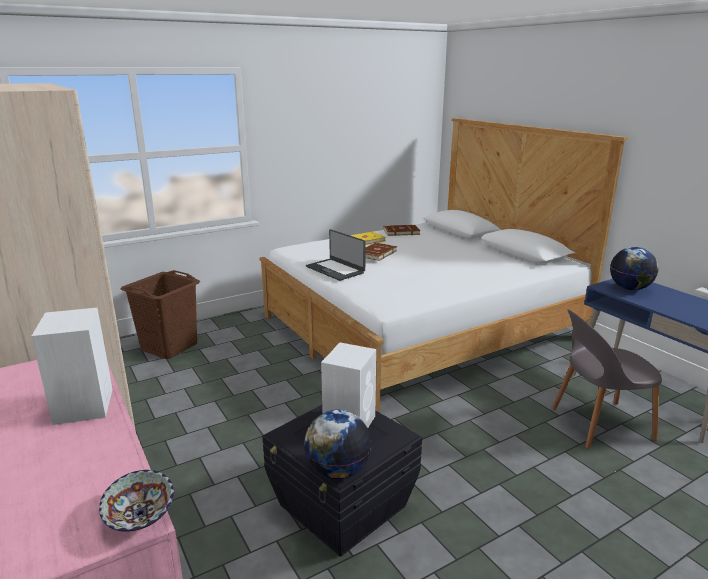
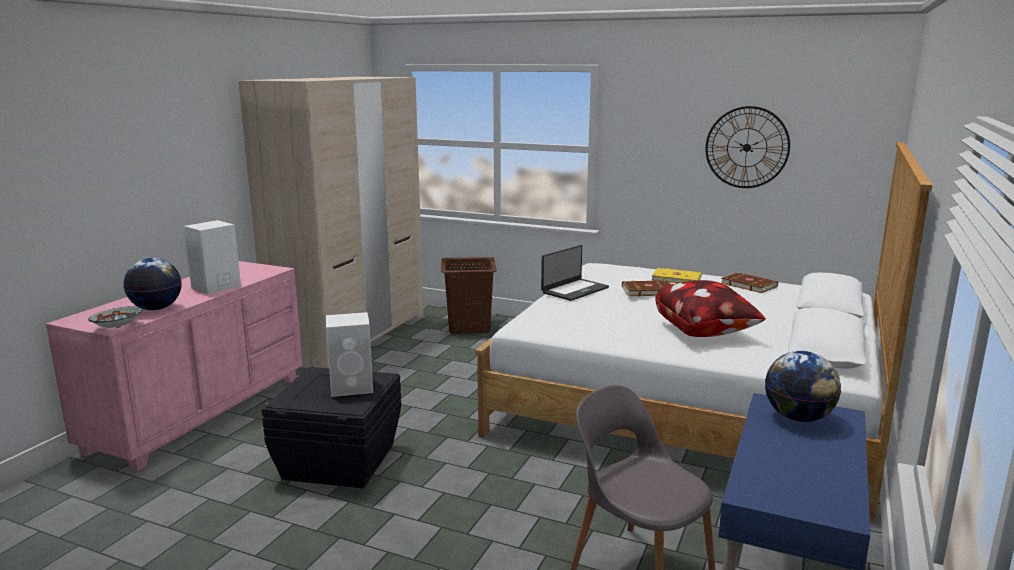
camera: 55 degrees right, 5 degrees down
(335, 269) = (574, 290): laptop -> laptop turned 150 degrees counterclockwise
(337, 470) = (285, 400): globe -> globe (156, 308)
(359, 132) = (747, 147): none -> wall clock
(468, 266) = (704, 331): none -> pillow

